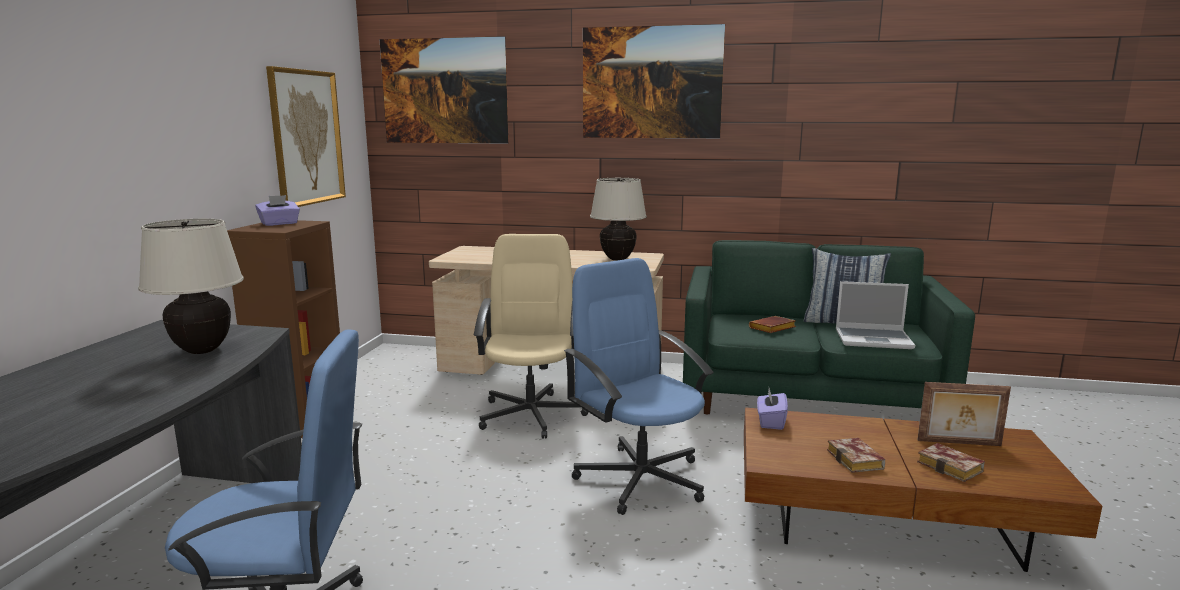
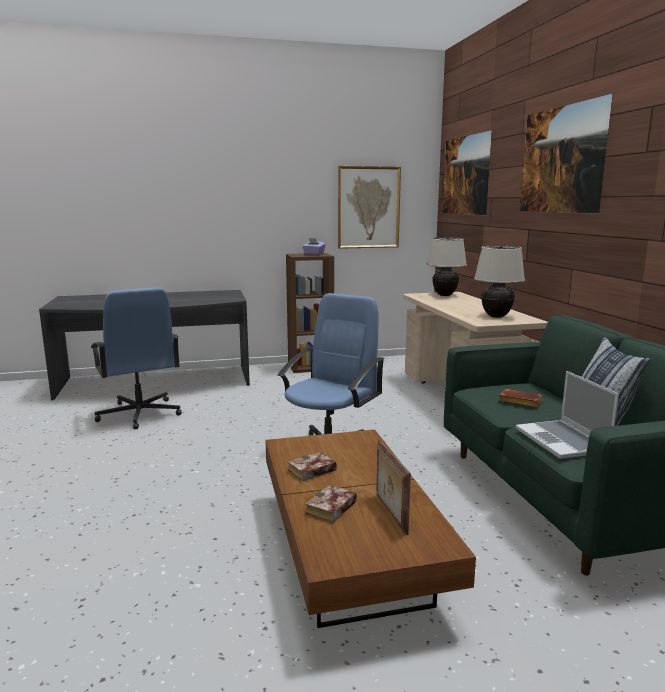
camera: 65 degrees right, 0 degrees up
(202, 350) = (205, 299): beige table lamp -> beige table lamp (444, 295)
(532, 414) = (383, 407): beige office chair -> none
(770, 422) = (355, 439): purple tissue box -> none

